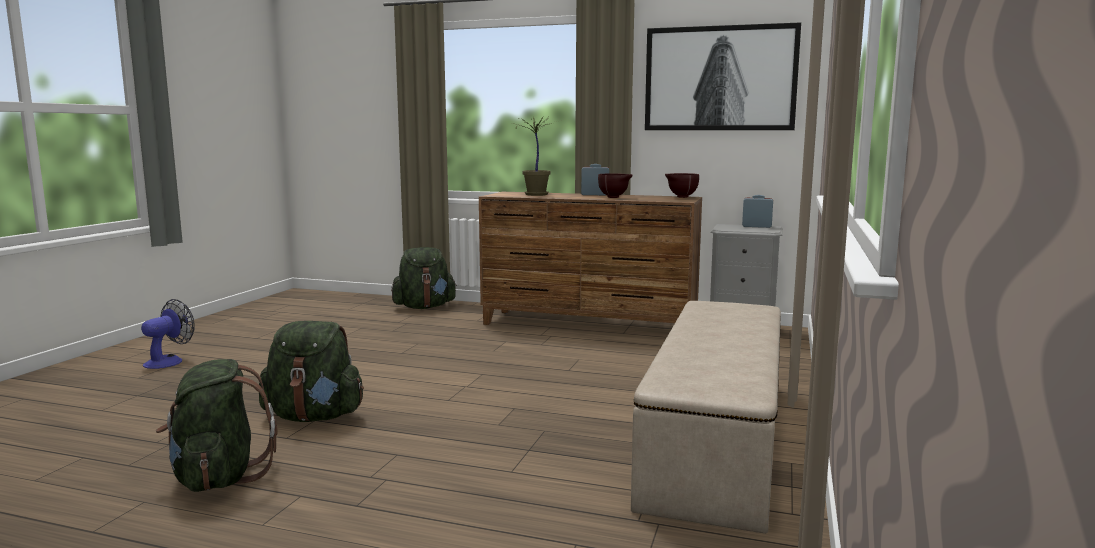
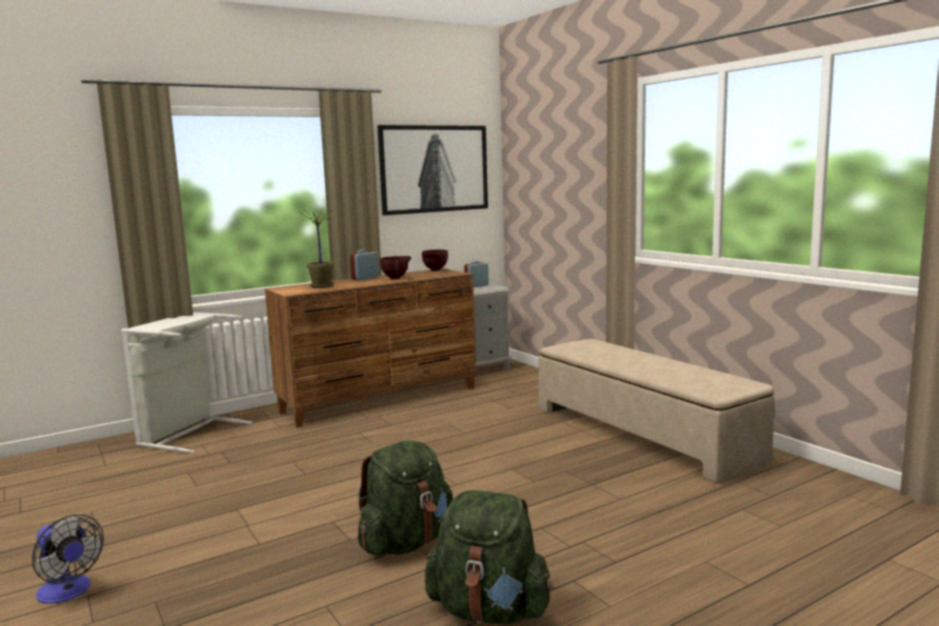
camera: 50 degrees left, 0 degrees up
(169, 361) = (68, 592): fan -> fan turned 150 degrees clockwise
(424, 307) = (187, 434): green backpack -> grey laundry basket

